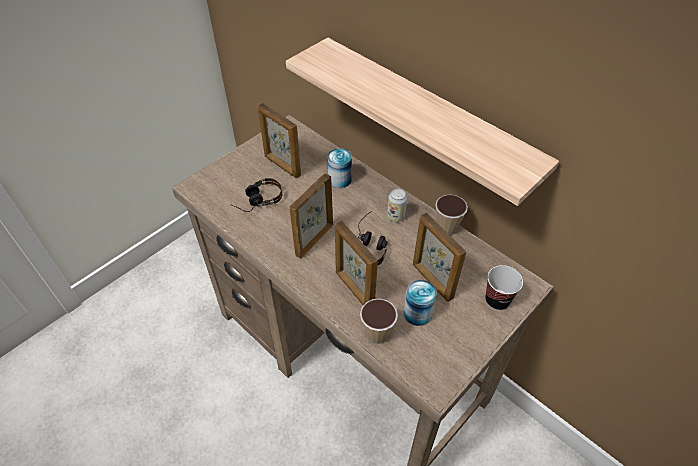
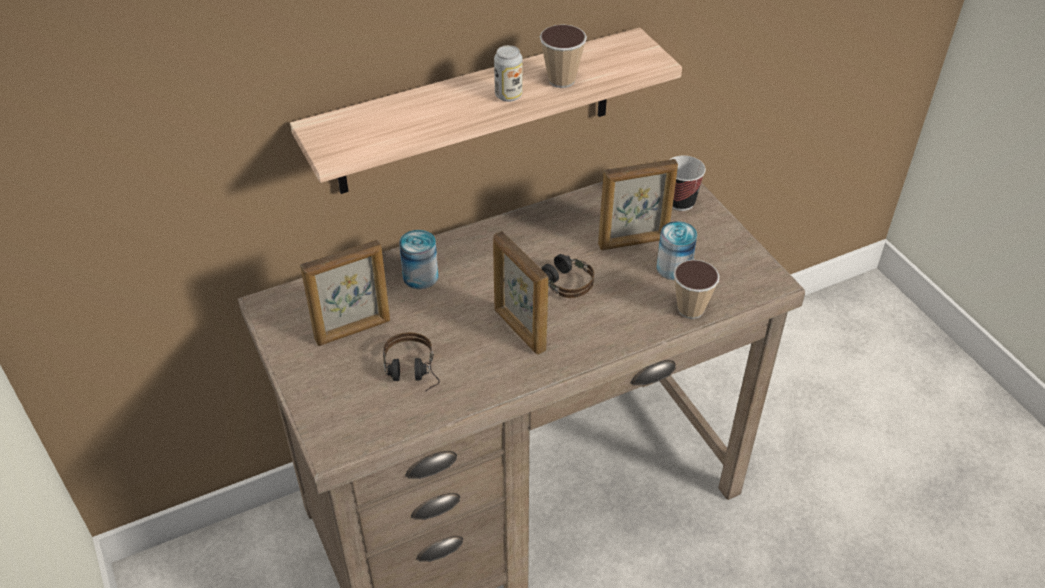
camera: 70 degrees left, 5 degrees down
(354, 289) = (617, 312): picture frame -> none
(395, 216) = (518, 242): can -> can (508, 95)
(446, 228) = (560, 206): cup -> cup (561, 80)

